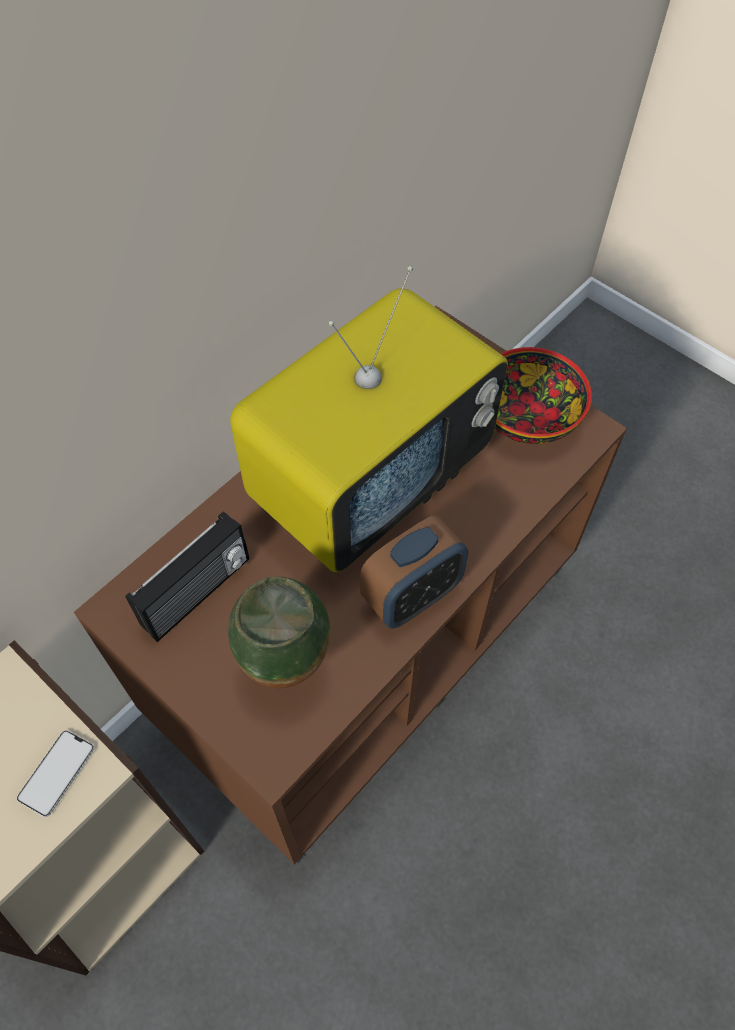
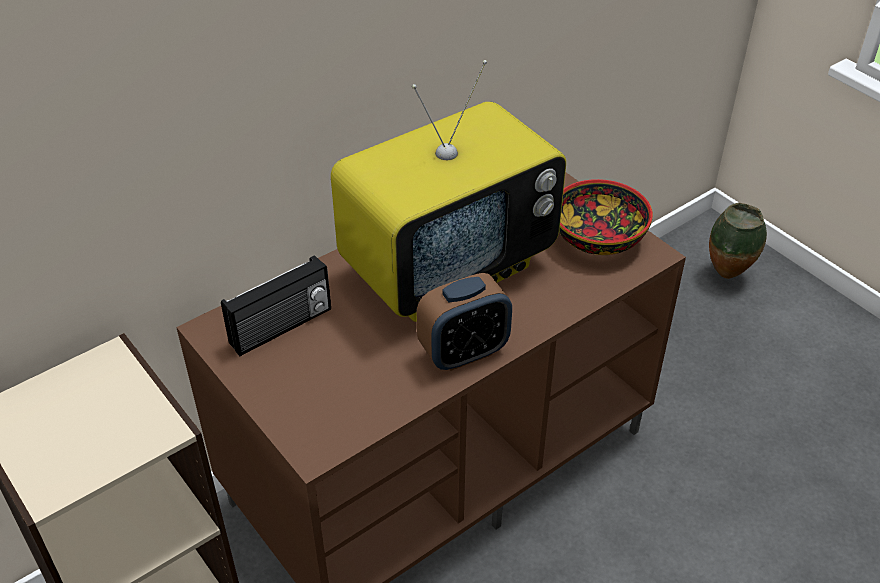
camera: 10 degrees right, 15 degrees down
(56, 773) = (134, 426): phone -> none
(288, 668) = (344, 389): vase -> vase (728, 276)

